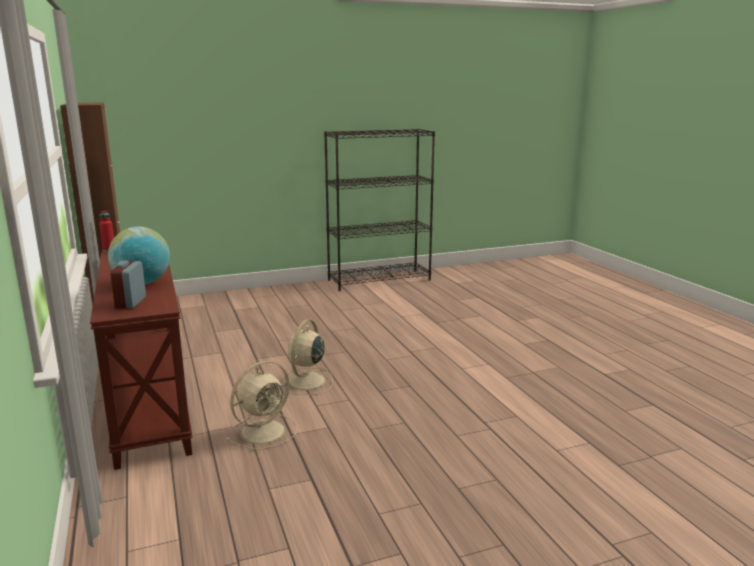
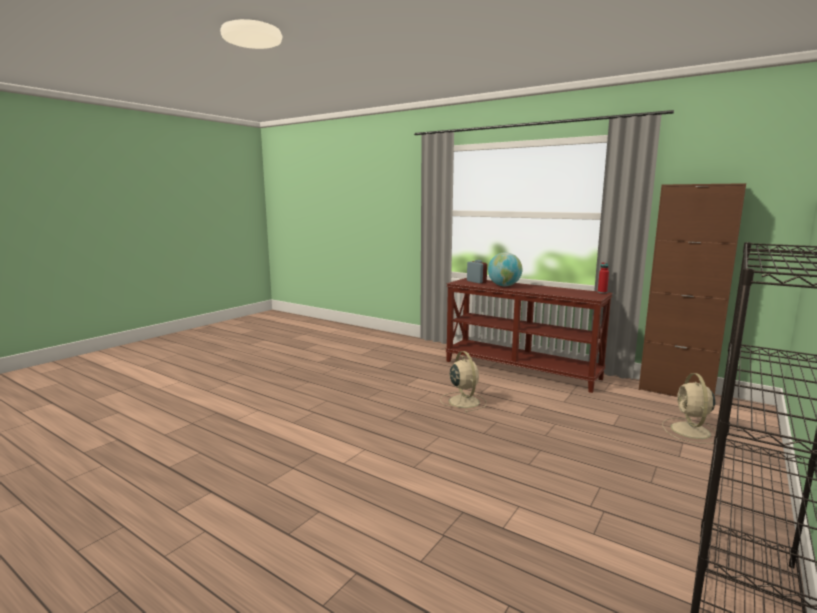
camera: 145 degrees right, 5 degrees down
(265, 431) = (434, 375): beige fan -> beige fan (691, 431)

